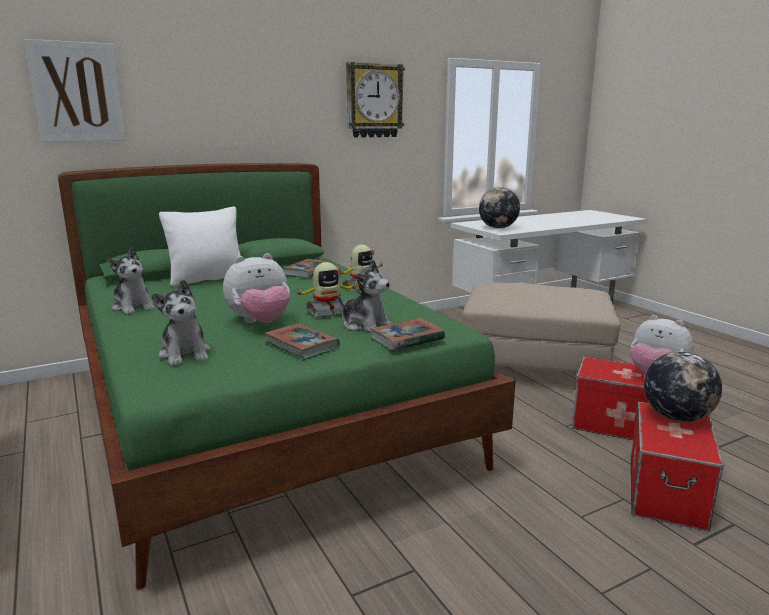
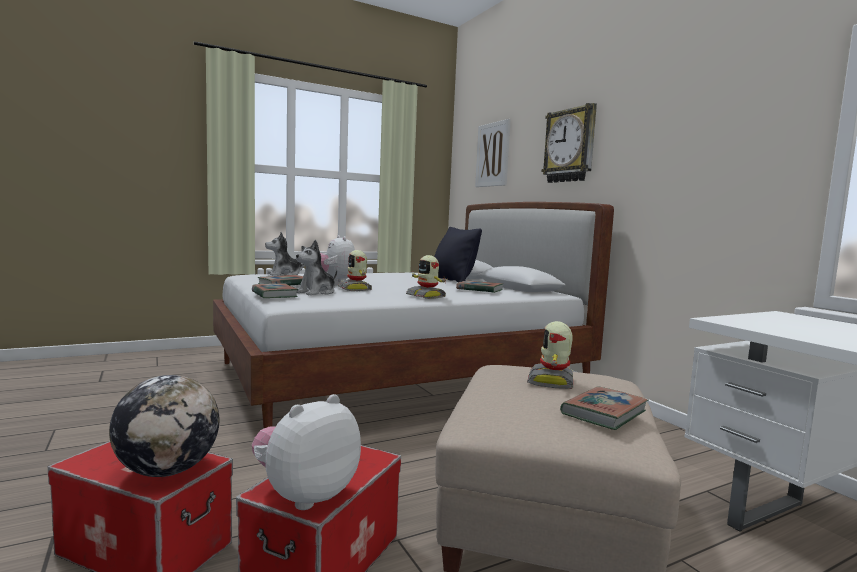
camera: 90 degrees right, 10 degrees down
(133, 307) = (383, 273): plush toy -> none
(207, 279) = (453, 280): white pillow -> black pillow
(263, 415) = (397, 379): green bed -> white bed
(374, 101) = (701, 125): wall clock -> wall clock (570, 145)
(498, 228) = (767, 322): globe -> none
(519, 292) = (552, 381): none -> toy robot
(567, 287) = (604, 413): none -> book

